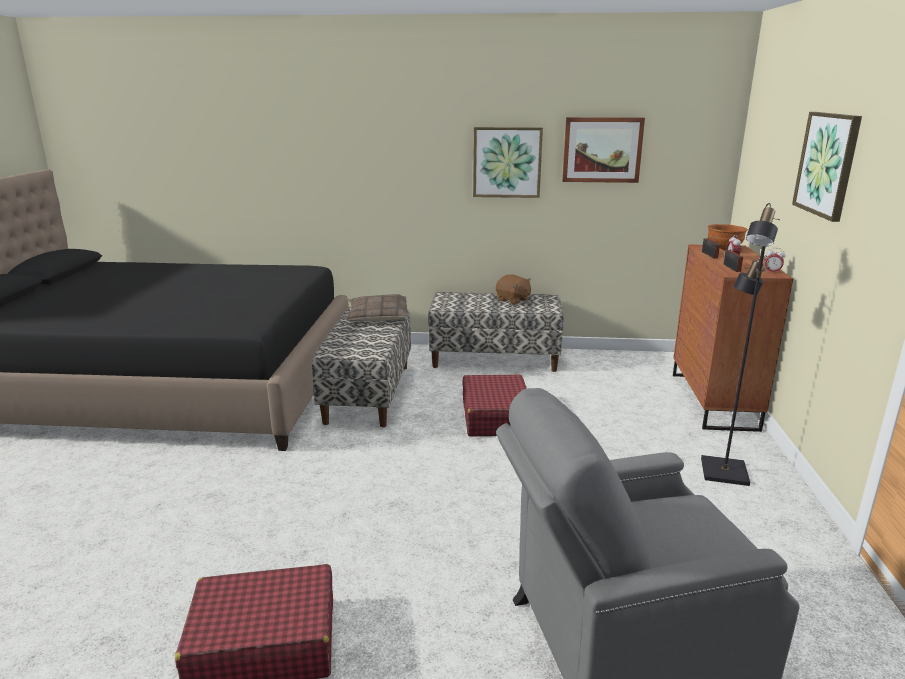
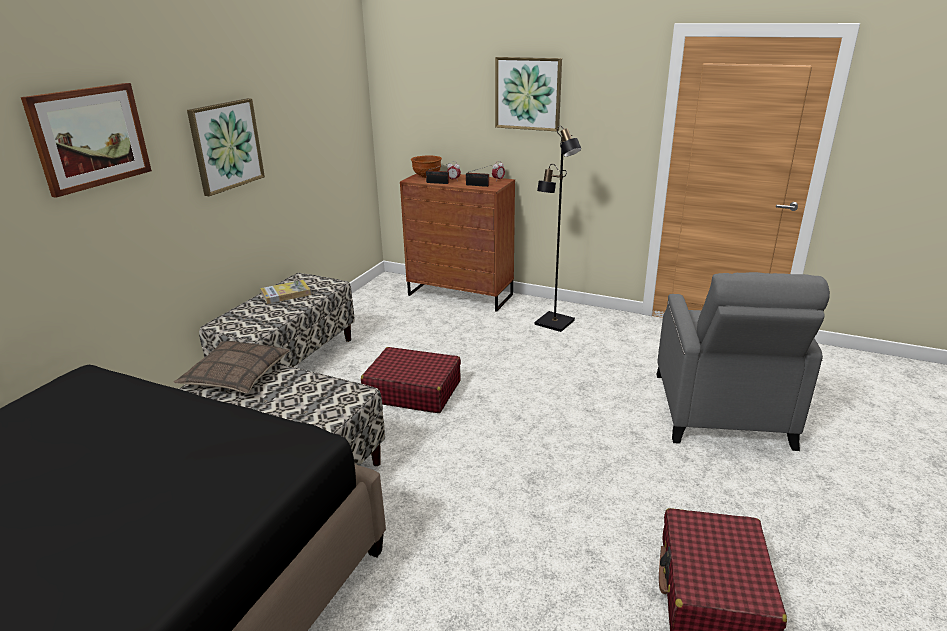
camera: 70 degrees left, 5 degrees up
(513, 300) = (286, 294): brown plush toy -> book
(602, 150) = (294, 113): picture -> picture (90, 137)

